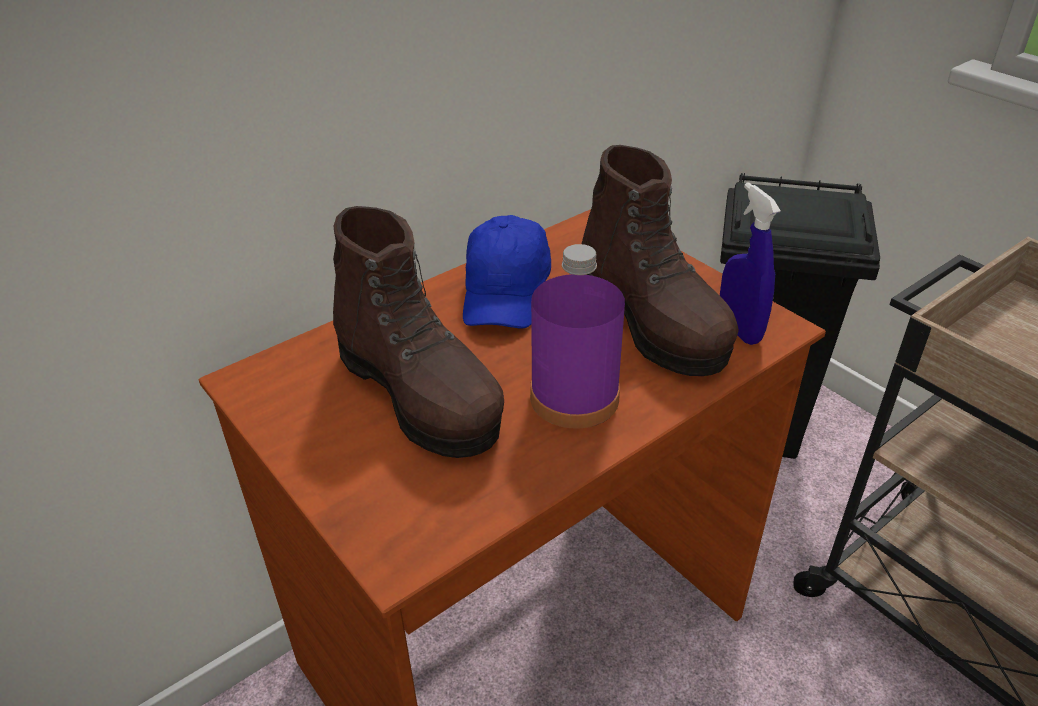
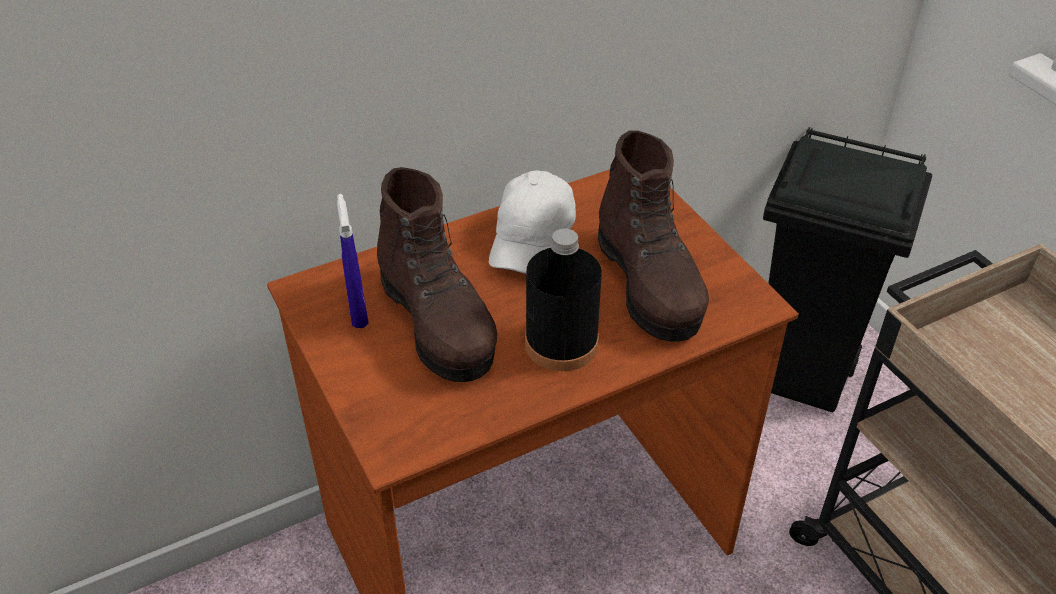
camera: 10 degrees right, 5 degrees up
(506, 292) = (532, 238): blue cap -> white cap
(574, 397) = (561, 344): purple bottle -> black bottle
(739, 330) = (721, 302): blue spray bottle -> blue spray bottle (358, 312)

